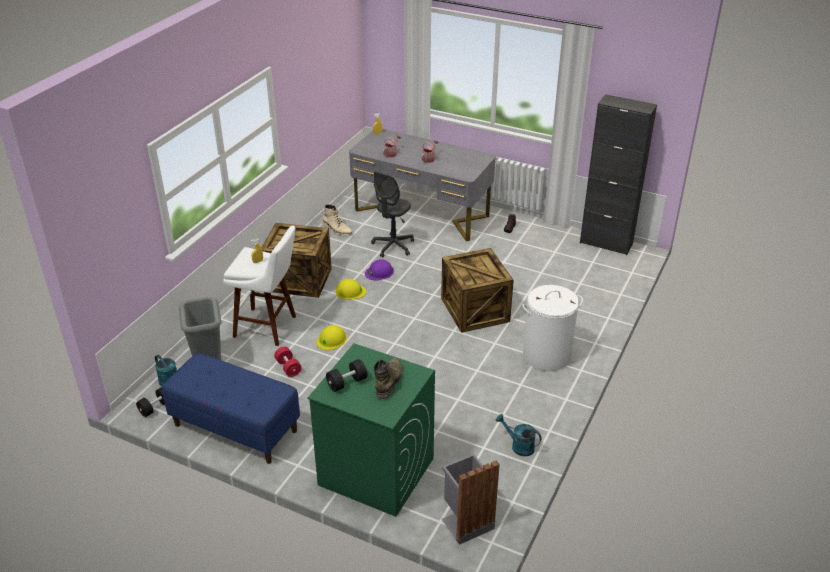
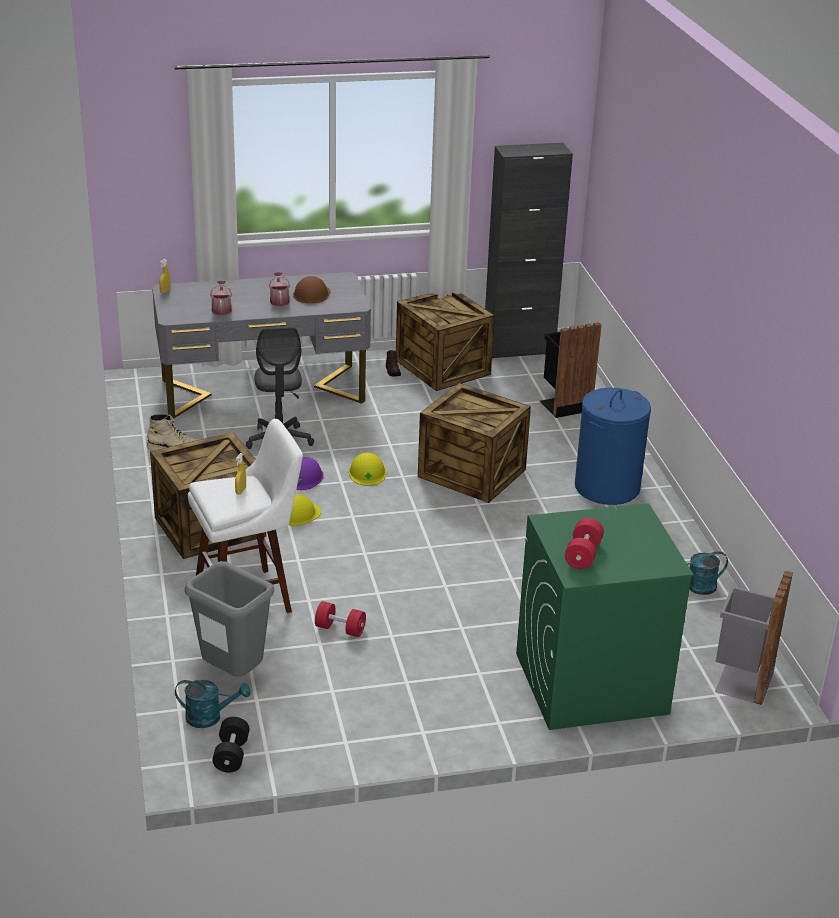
camera: 40 degrees left, 5 degrees down
(235, 428) = (369, 724): blue bench -> none
(331, 339) = (349, 575): yellow hard hat -> yellow hard hat (367, 473)
(347, 383) = (583, 555): black dumbbell -> red dumbbell
(389, 381) = (622, 533): green boot -> none
(452, 160) = (311, 294): none -> brown hard hat
(543, 237) = (444, 367): none -> crate
(546, 355) = (607, 487): white laundry basket -> blue laundry basket
(589, 290) = (564, 404): none -> black trash can

